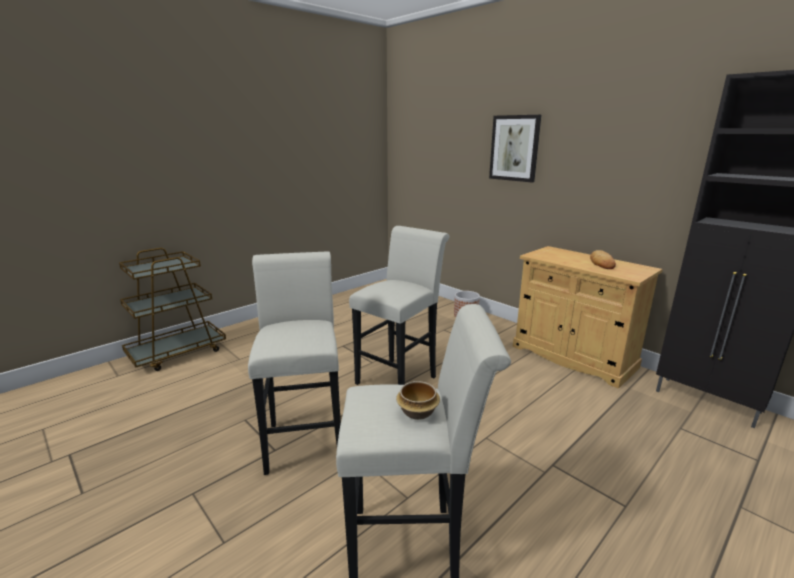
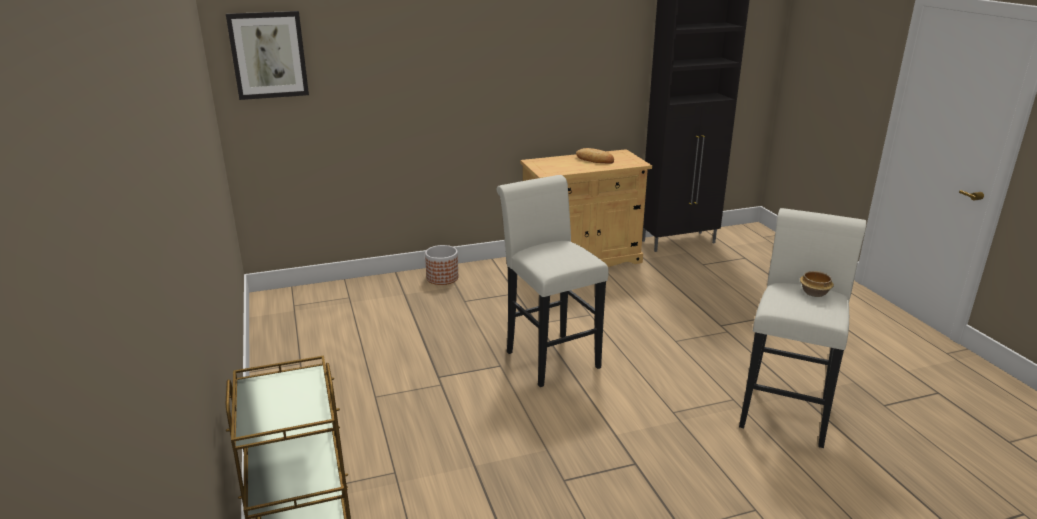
camera: 65 degrees left, 5 degrees up
(305, 438) = (625, 439): white stool -> none
(514, 148) = (461, 57): picture -> picture (268, 55)

